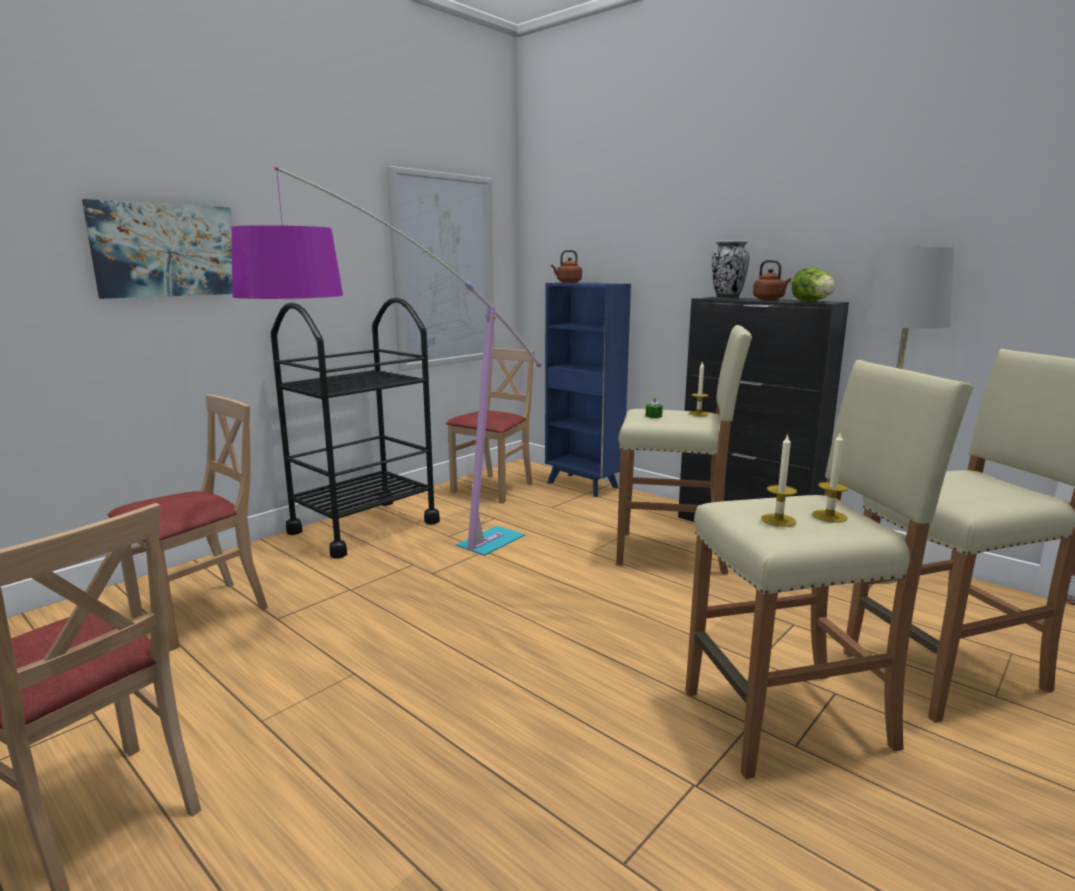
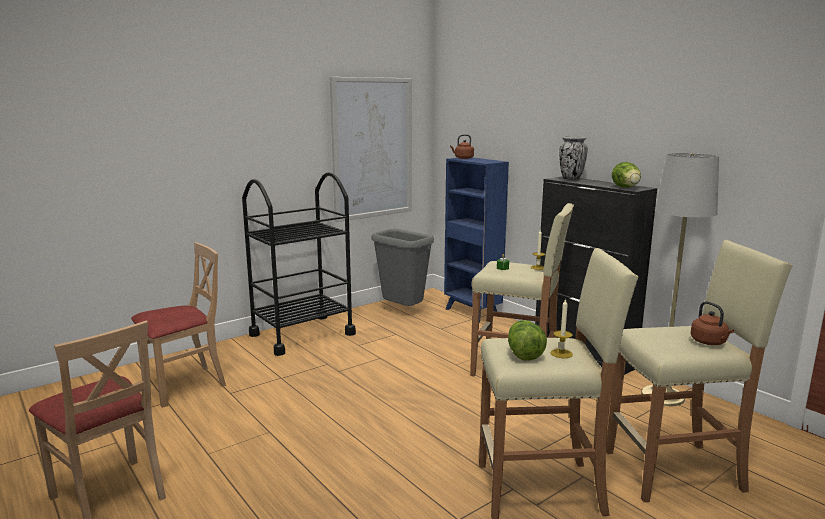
camera: 10 degrees right, 0 degrees up
(166, 250) = (175, 145): picture -> none
(407, 580) = (320, 374): floor lamp -> none
(494, 488) = (403, 311): beige chair -> grey trash can
(770, 299) = (600, 182): brown kettle -> brown kettle (709, 342)
(778, 520) = (523, 354): candle -> lettuce

